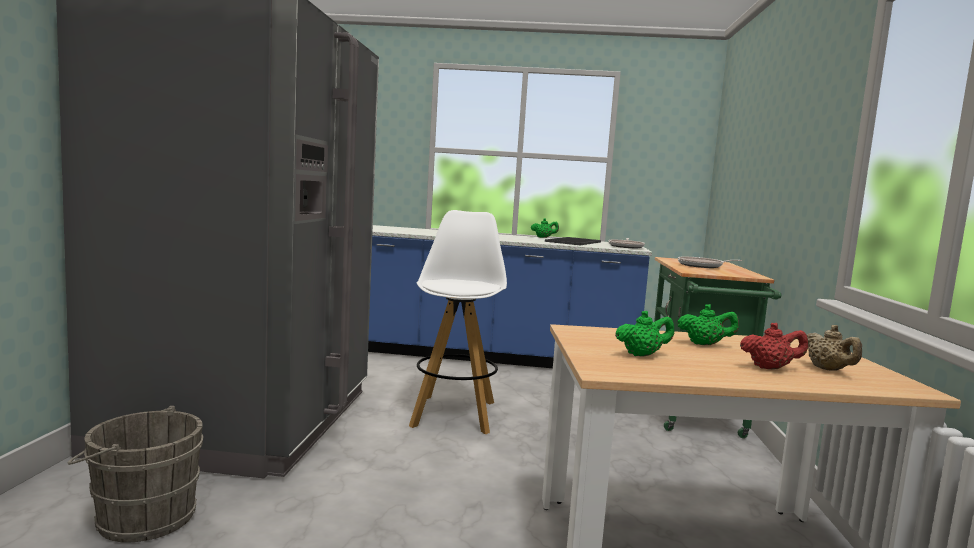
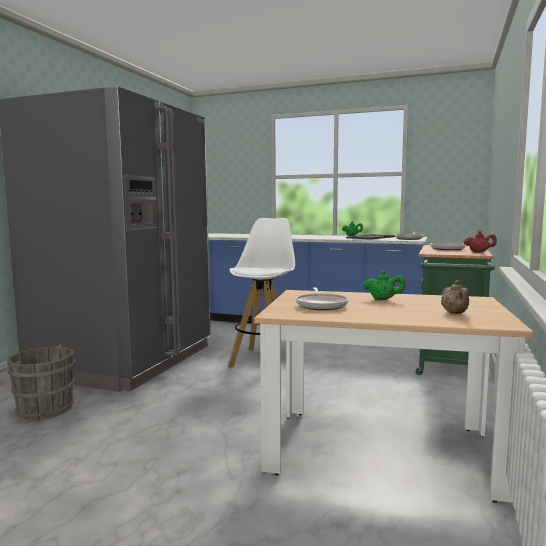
camera: 15 degrees right, 0 degrees up
(642, 355) = (321, 305): green teapot -> frying pan
(770, 368) = (407, 312): red teapot -> red teapot (479, 252)

